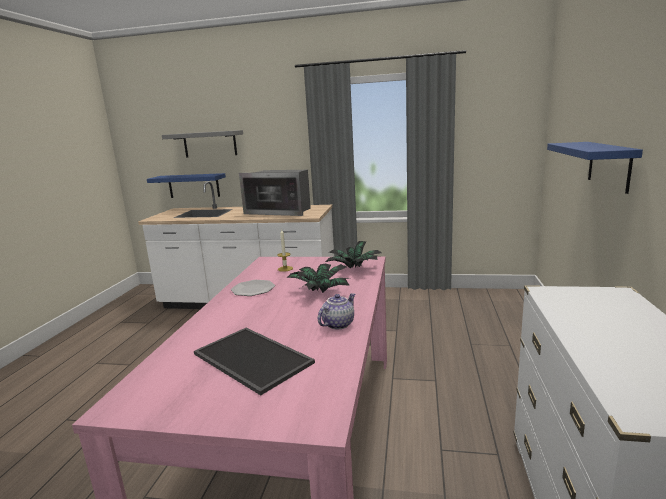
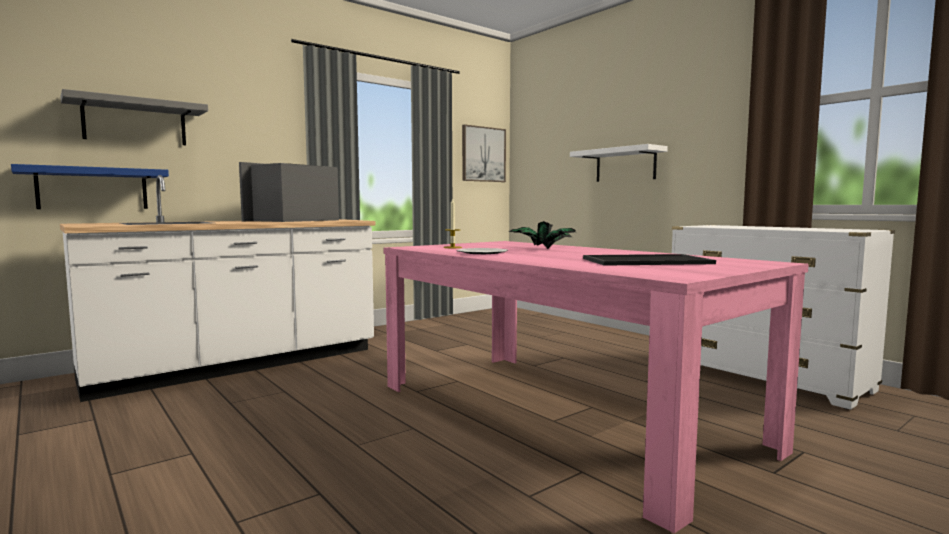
camera: 50 degrees left, 10 degrees down
(280, 211) = (295, 220): microwave -> microwave turned 150 degrees clockwise
(337, 324) = (623, 252): teapot -> none
(354, 269) = (513, 244): potted plant -> none
(505, 132) = (483, 154): none -> picture
(609, 165) = (625, 165): blue shelf -> white shelf

